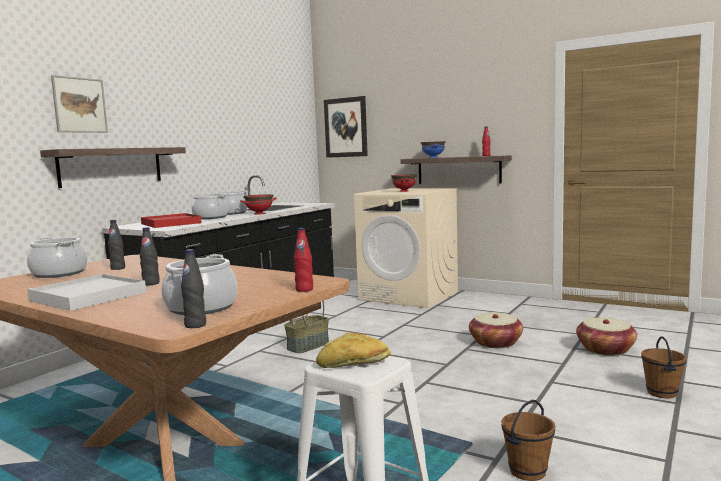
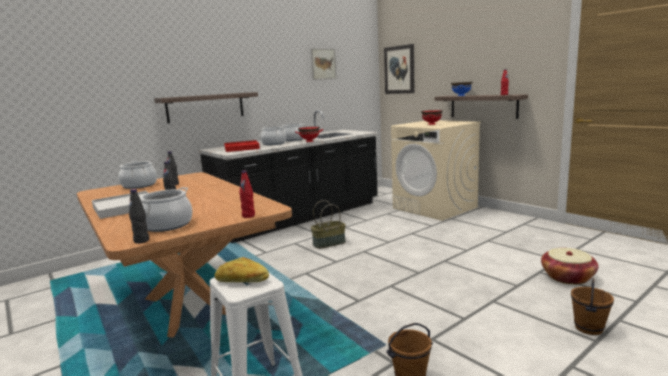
camera: 20 degrees right, 5 degrees up
(79, 105) = (181, 65): picture -> picture (323, 64)
(495, 343) = (473, 258): basket -> none

